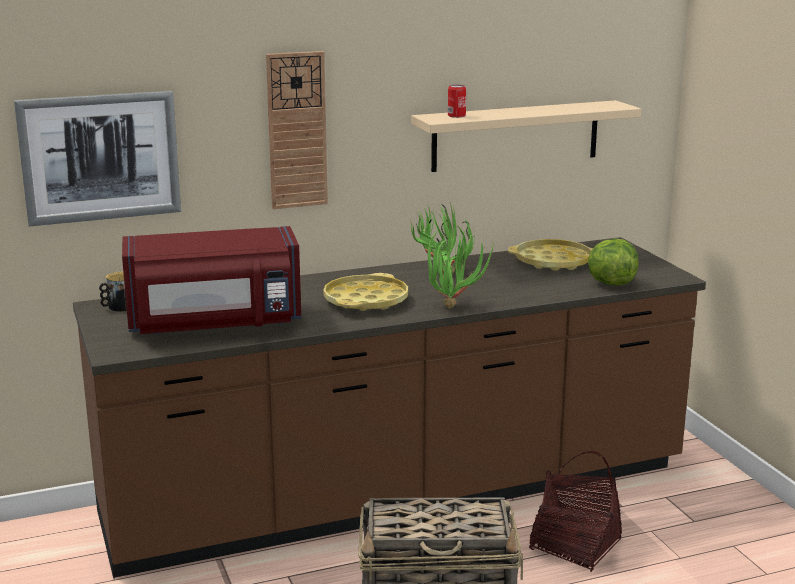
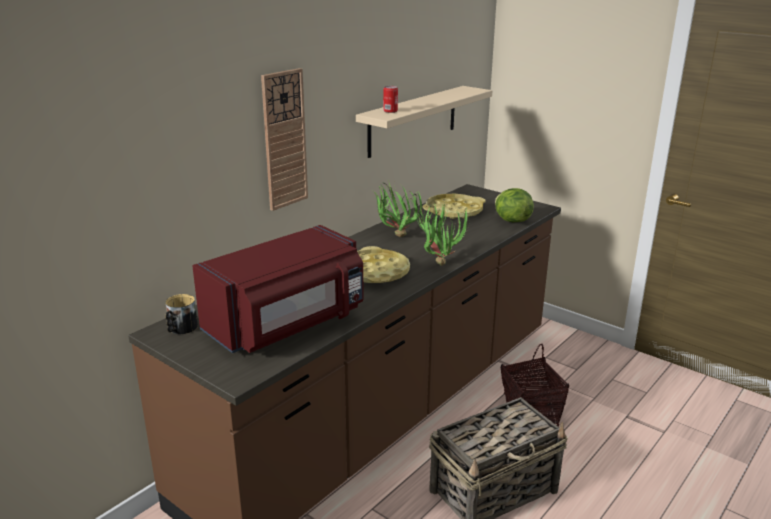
camera: 30 degrees left, 5 degrees up
(100, 157) = (138, 192): picture -> none

